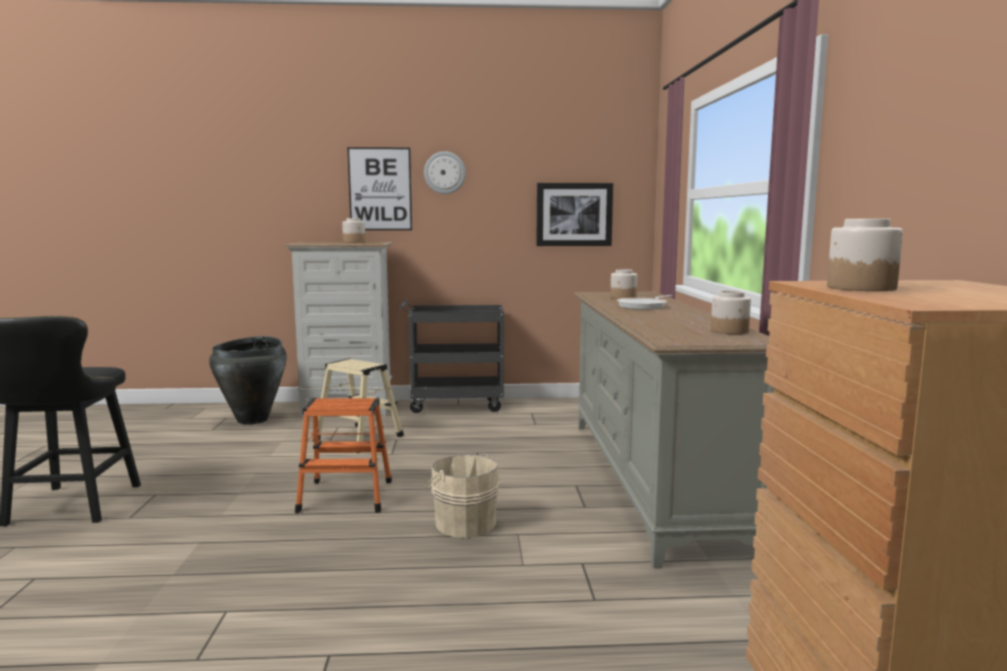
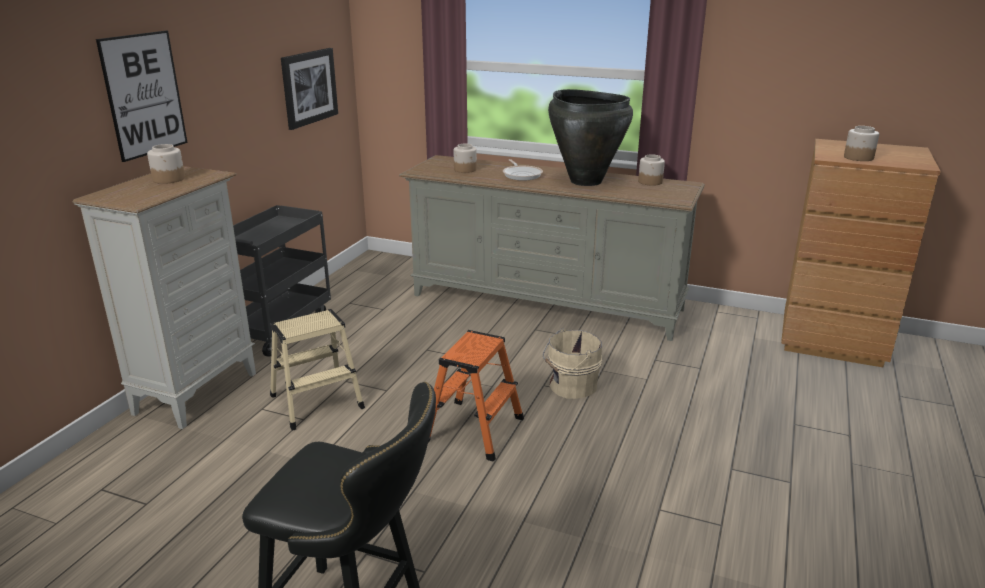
camera: 65 degrees left, 15 degrees up
(252, 420) = (146, 467): black vase -> black vase (586, 181)
(444, 173) = (204, 59): wall clock -> none

